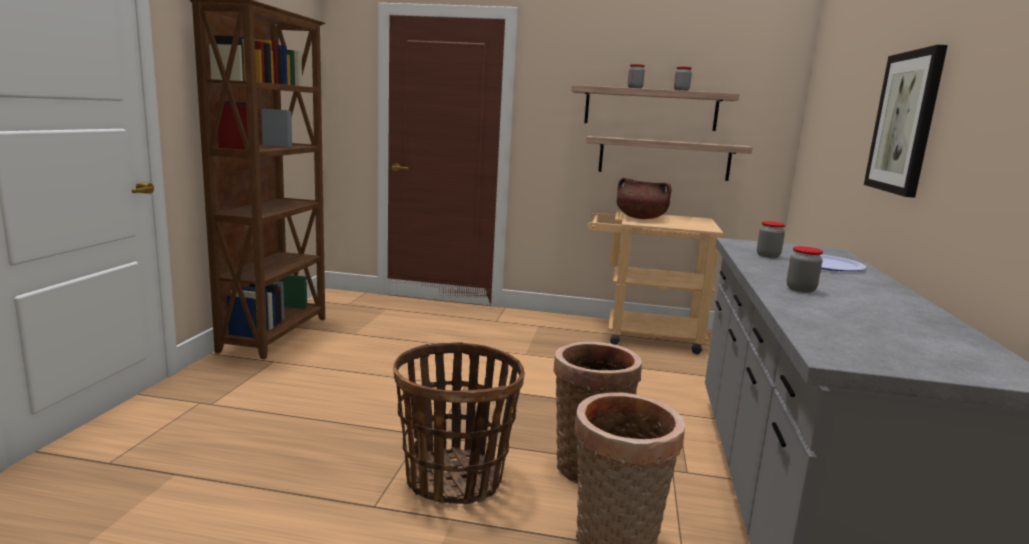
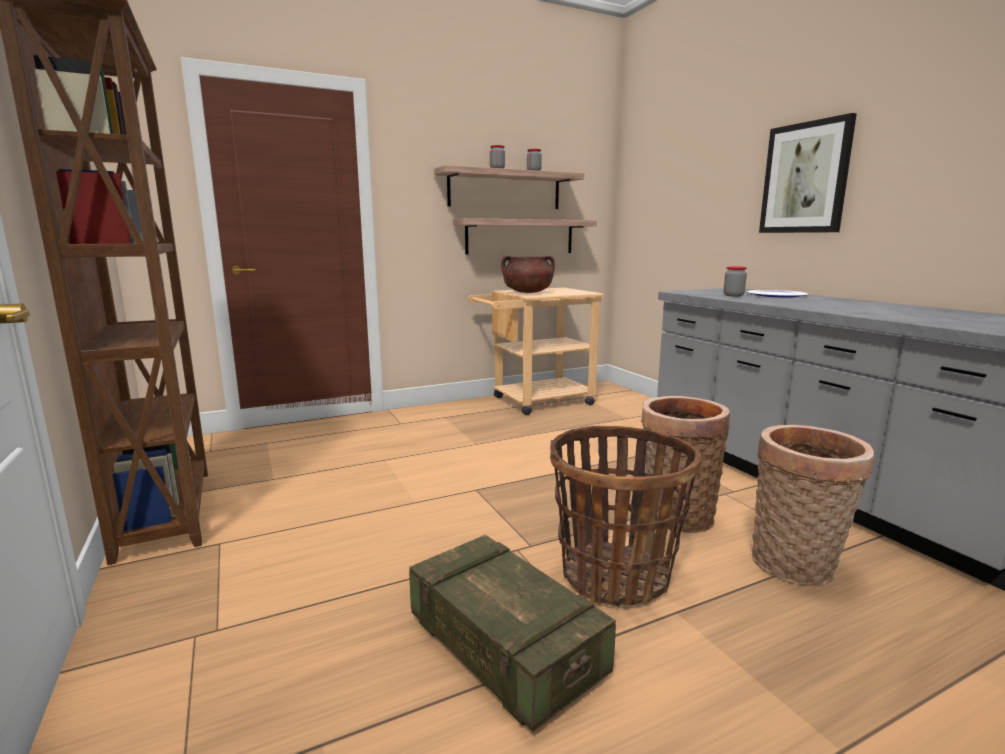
camera: 35 degrees left, 0 degrees up
(316, 480) = (504, 648): none -> crate
(800, 289) = (838, 308): jar -> none

